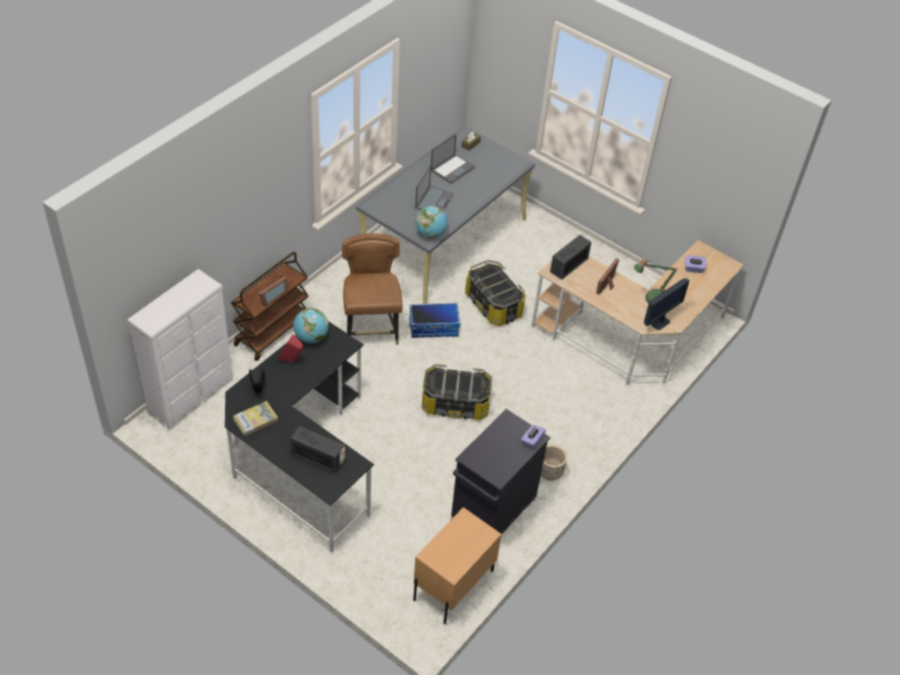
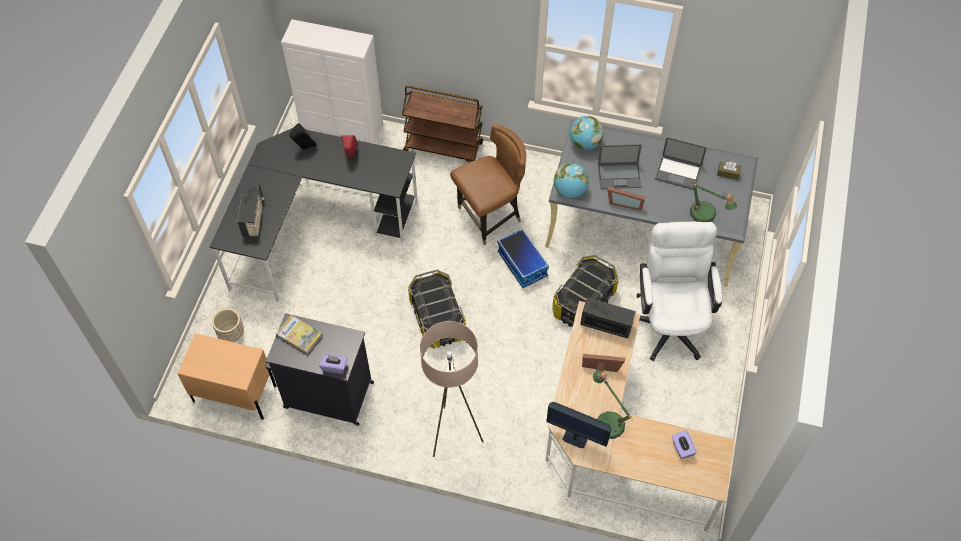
camera: 70 degrees right, 10 degrees up
(255, 419) = (274, 159): book -> book (299, 335)
(271, 297) = (433, 114): picture frame -> picture frame (624, 202)
(311, 337) = (385, 157): globe -> globe (584, 143)
(502, 172) = (706, 216): none -> table lamp
(539, 263) = (670, 322): none -> white office chair
(549, 472) = (395, 427): beige planter -> beige planter (231, 334)
(575, 435) = (453, 434): none -> beige floor lamp

